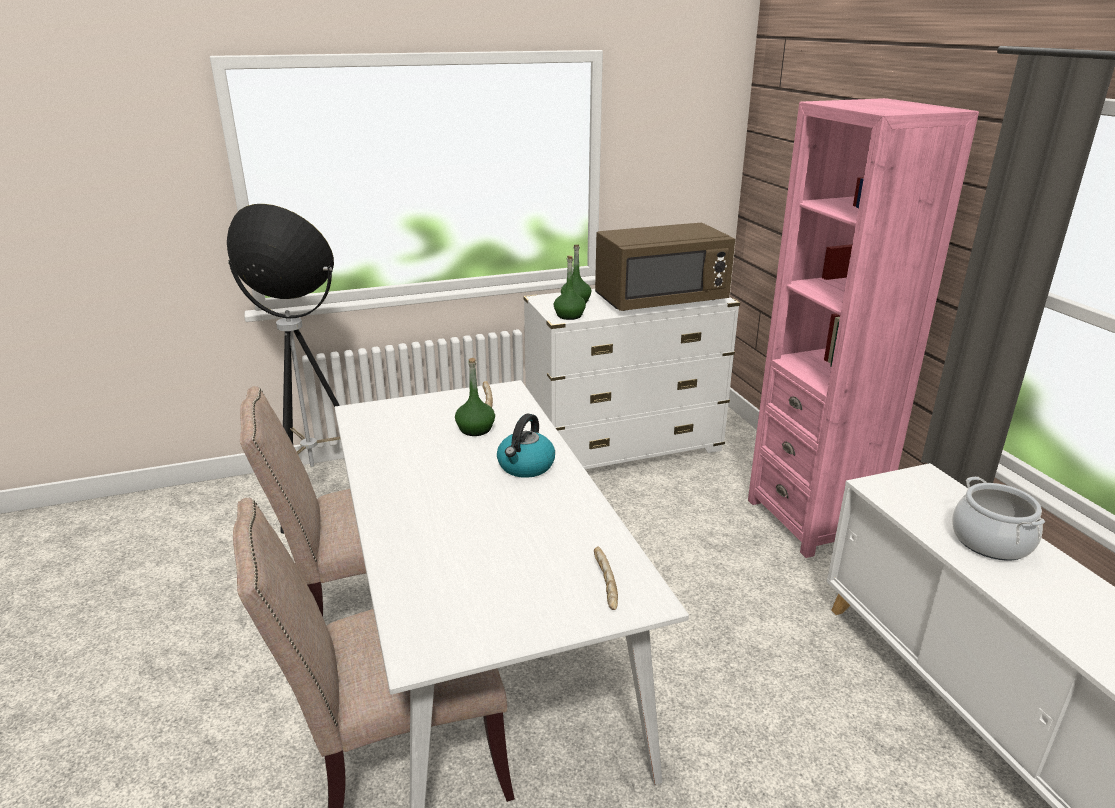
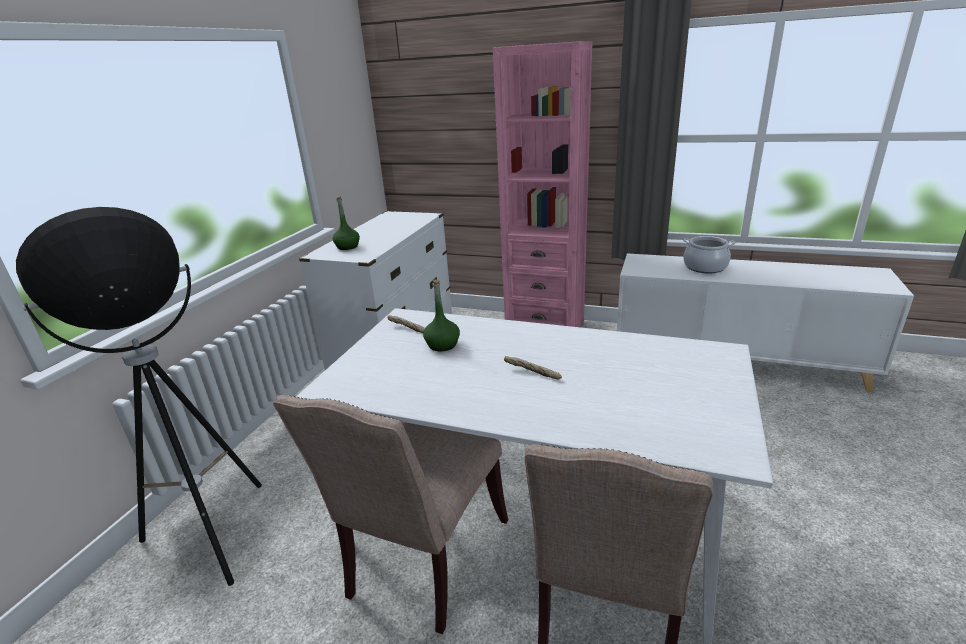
camera: 50 degrees left, 0 degrees up
(526, 466) = (524, 342): kettle -> none
(569, 315) = (366, 254): green bottle -> none
(604, 584) = (698, 359): bread -> bread (532, 373)
(661, 300) = (399, 227): brown microwave -> none

